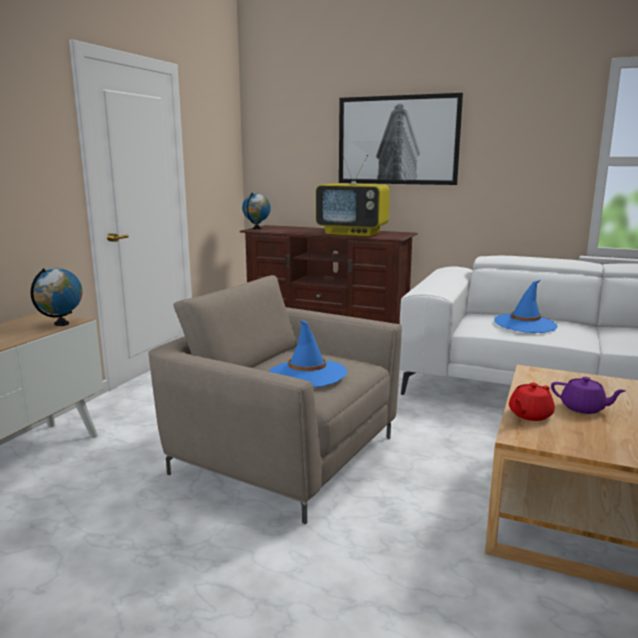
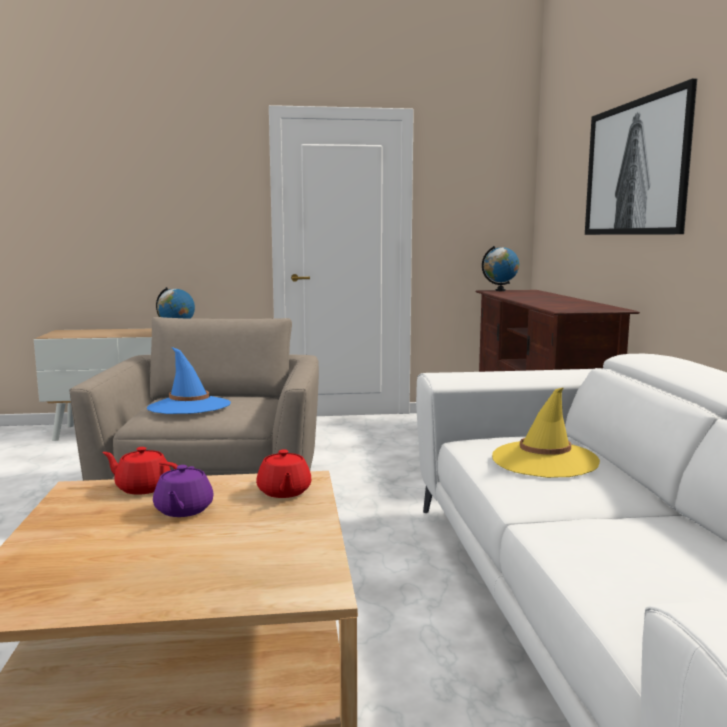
camera: 60 degrees right, 5 degrees down
(353, 233) = (551, 302): television -> none
(525, 324) = (544, 460): blue hat -> yellow hat
(556, 380) = (284, 492): none -> red teapot

